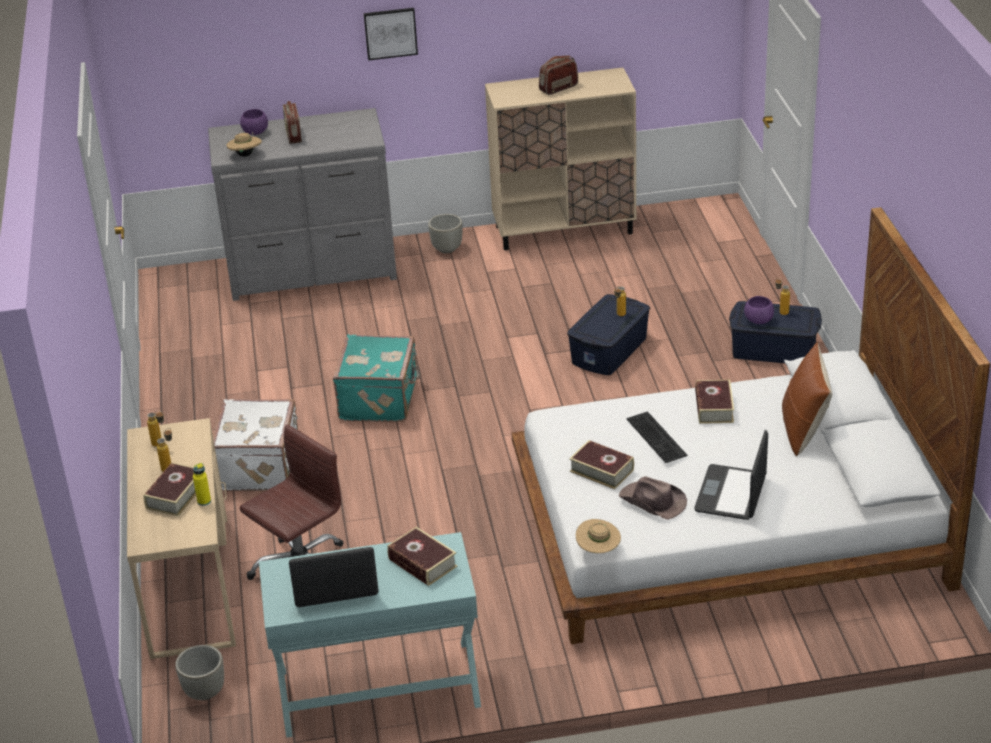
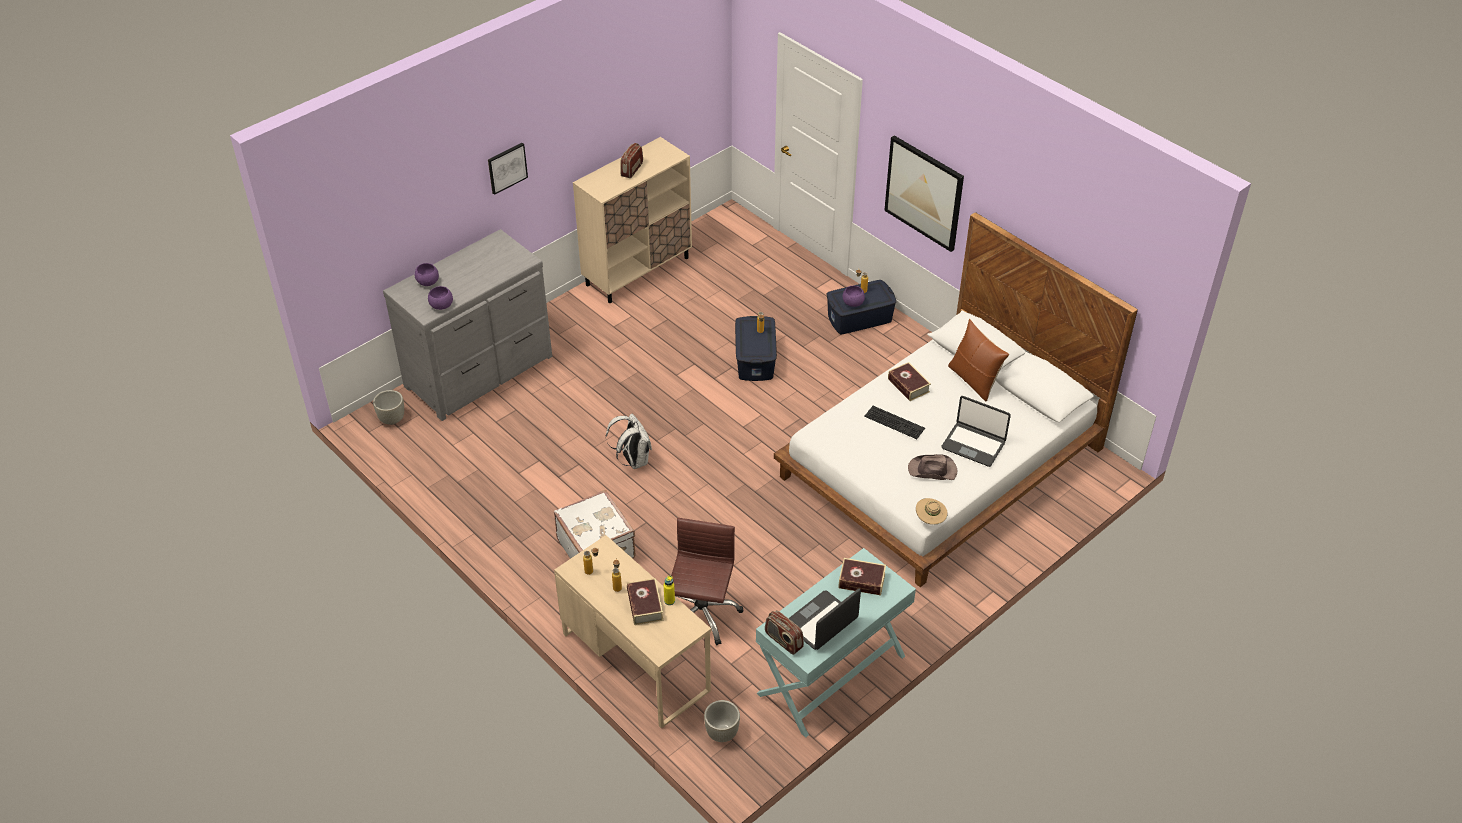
camera: 35 degrees left, 10 degrees up
(245, 155) = (441, 306): beige hat -> purple bowl
(293, 135) = (461, 275): radio -> radio (783, 641)
(380, 399) = (633, 460): turquoise suitcase -> white backpack
(447, 249) = (566, 317): grey planter -> grey planter (392, 419)
(601, 470) = (882, 461): book -> none
(731, 494) = (973, 445): laptop -> laptop turned 45 degrees counterclockwise
(852, 180) = (924, 192): none -> picture

